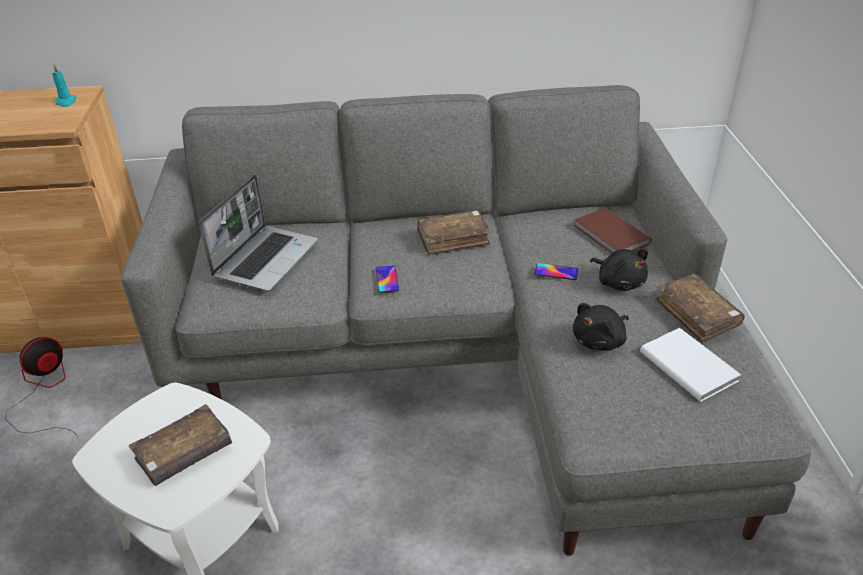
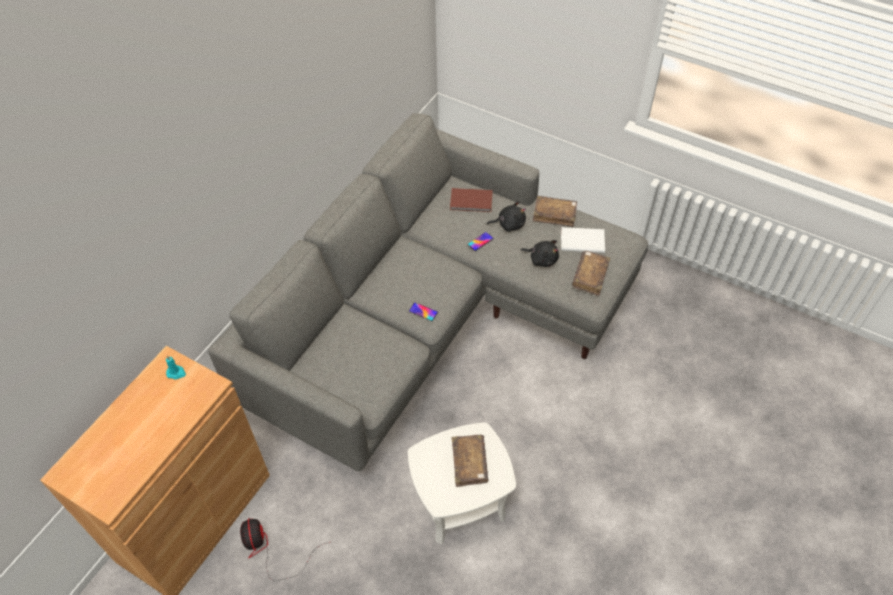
camera: 55 degrees left, 15 degrees up
(266, 259) = (353, 356): laptop -> none
(453, 239) = (414, 264): brown book -> brown book (590, 276)
(600, 341) = (542, 259): black plush toy -> black plush toy turned 60 degrees counterclockwise

